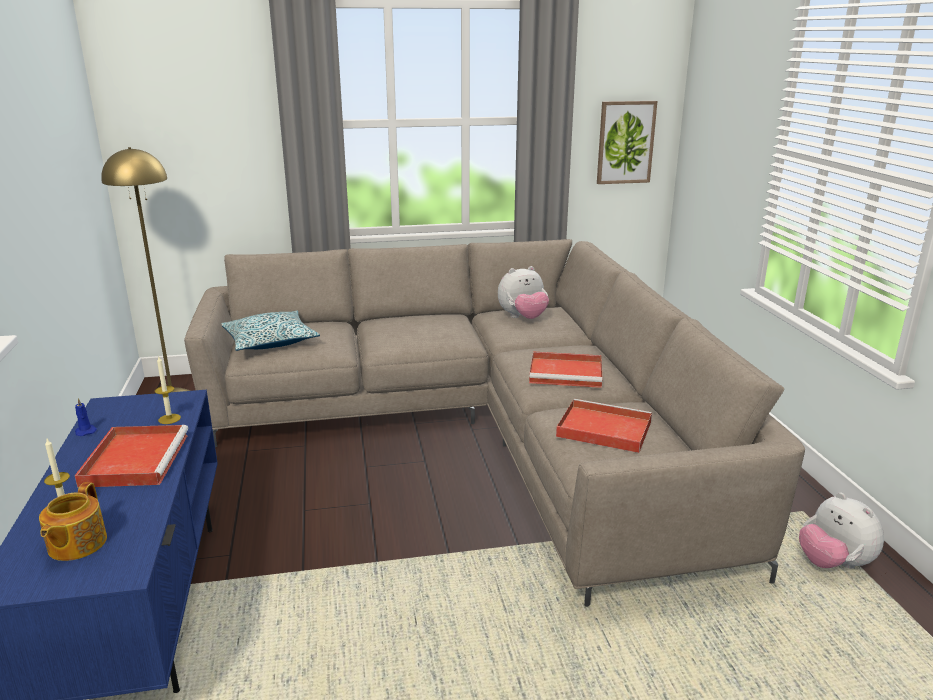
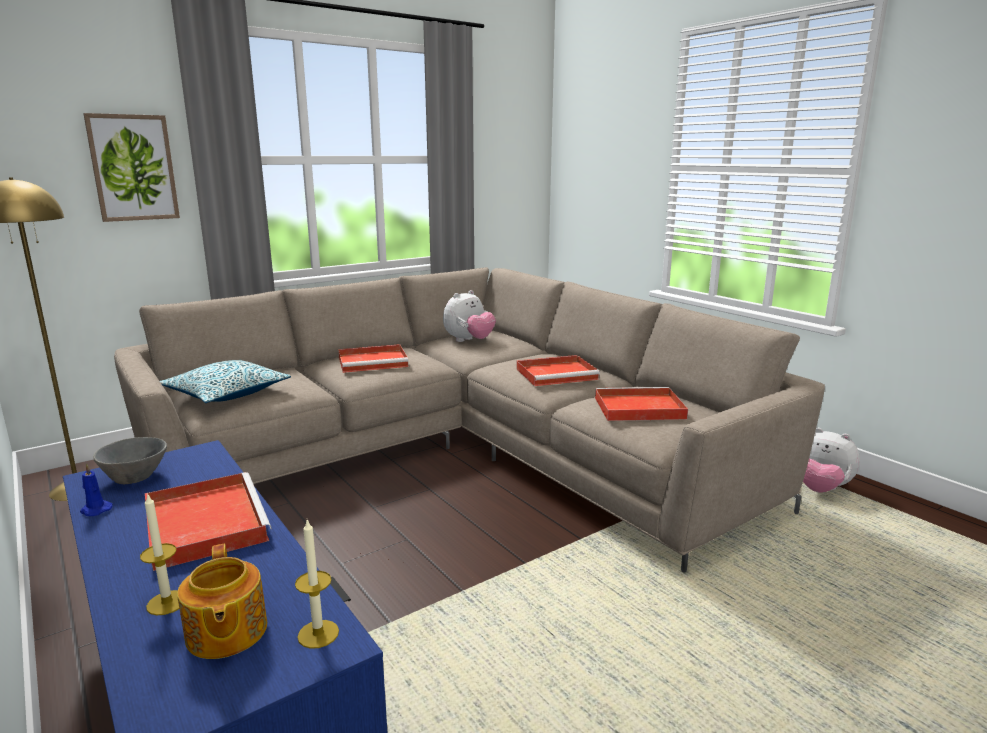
camera: 25 degrees left, 5 degrees down
(129, 410) = (137, 477): none -> grey bowl
(169, 419) = (203, 475): candle -> candle (318, 634)
(413, 328) = (374, 361): none -> red tray
(625, 142) = (511, 180): picture -> picture (133, 168)

